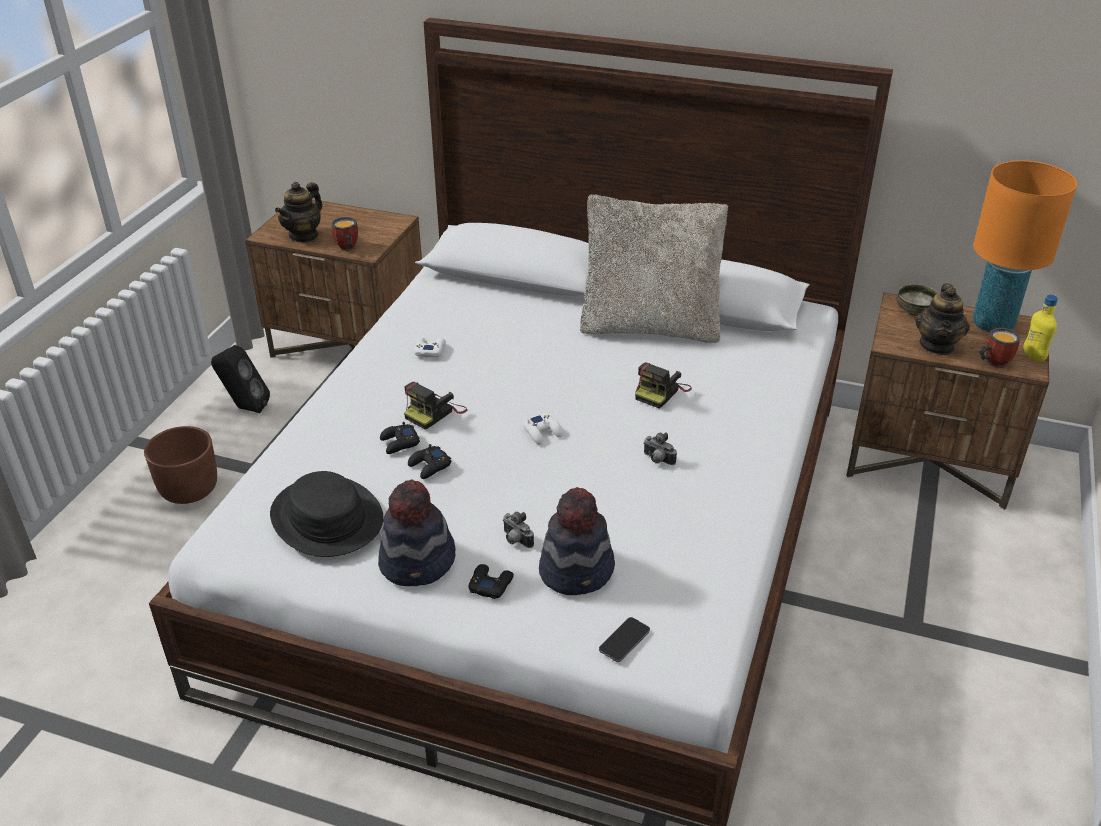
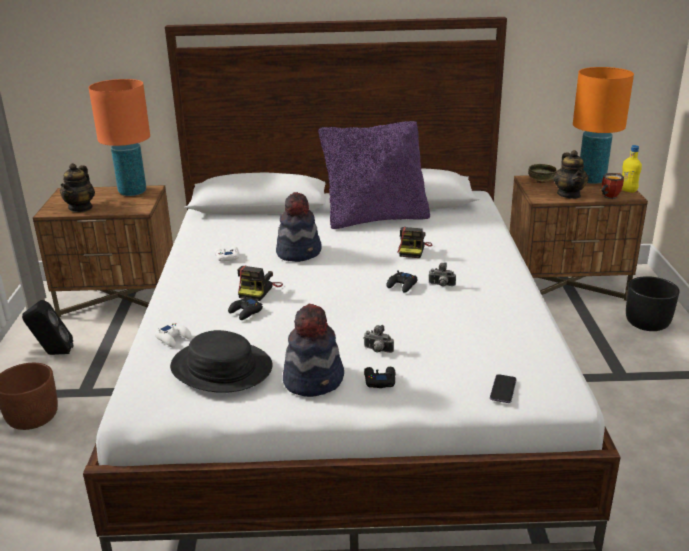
camera: 20 degrees left, 10 degrees down
(346, 249) = (121, 210): mug -> none
(374, 221) = (132, 192): none -> orange table lamp
(429, 466) = (280, 320): black game controller -> black game controller (402, 285)
(542, 432) = (349, 286): white game controller -> white game controller (173, 338)
(577, 570) = (436, 357): hat -> hat (299, 252)
(650, 323) = (375, 216): beige pillow -> purple pillow
(1007, 552) = (646, 323): none -> black planter

